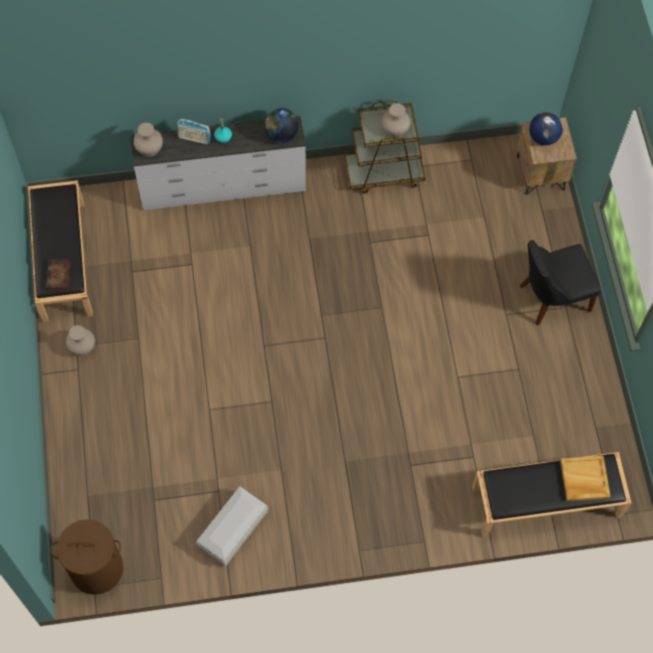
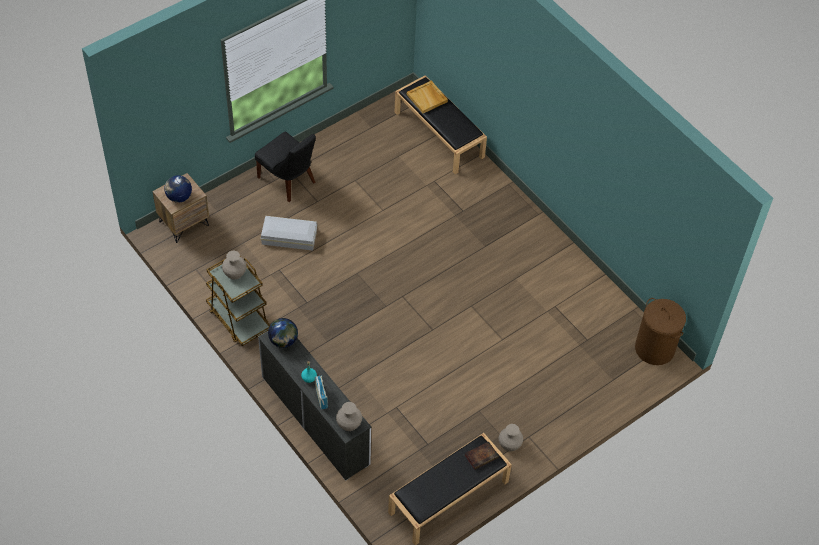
camera: 120 degrees left, 10 degrees down
(231, 529) = (574, 287): white storage box -> white storage box (290, 238)

